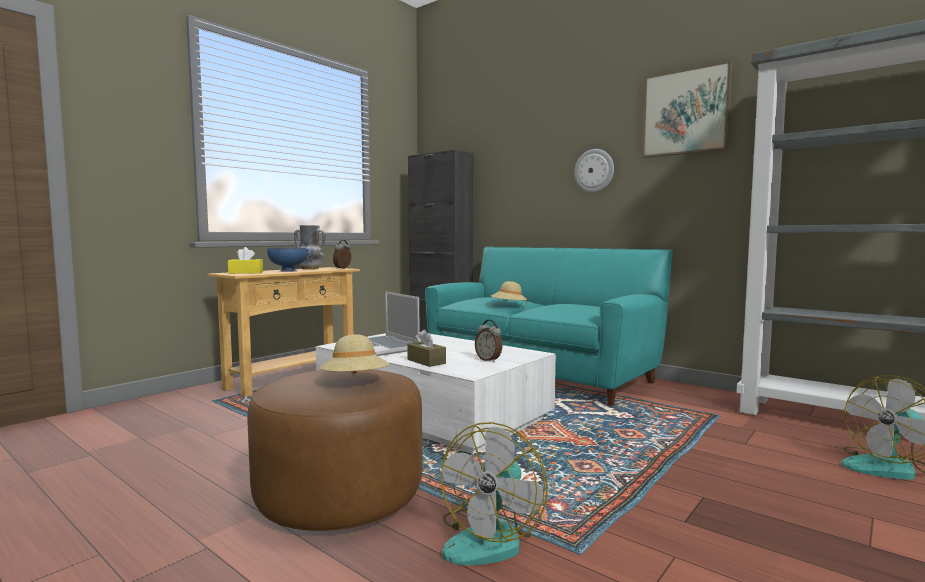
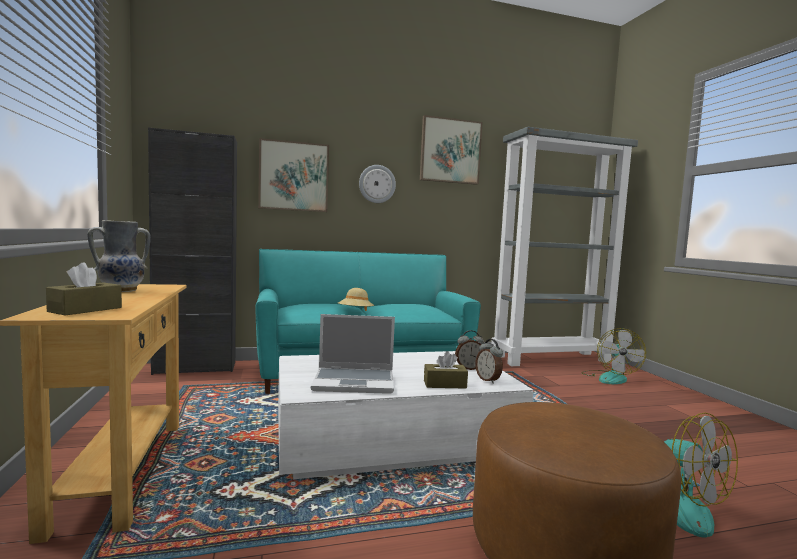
camera: 55 degrees left, 0 degrees up
(246, 272) = (85, 309): yellow tissue box -> brown tissue box
(287, 271) = (126, 298): blue bowl -> none
(343, 268) = (164, 285): alarm clock -> alarm clock (488, 380)
(355, 382) = (591, 420): beige hat -> none
(517, 176) = (294, 176): none -> picture

